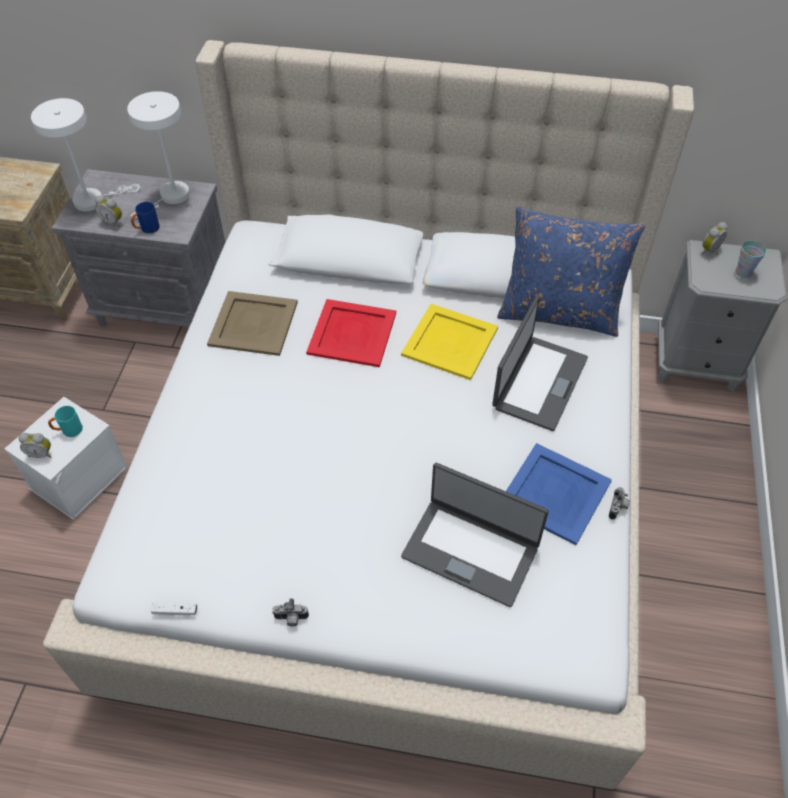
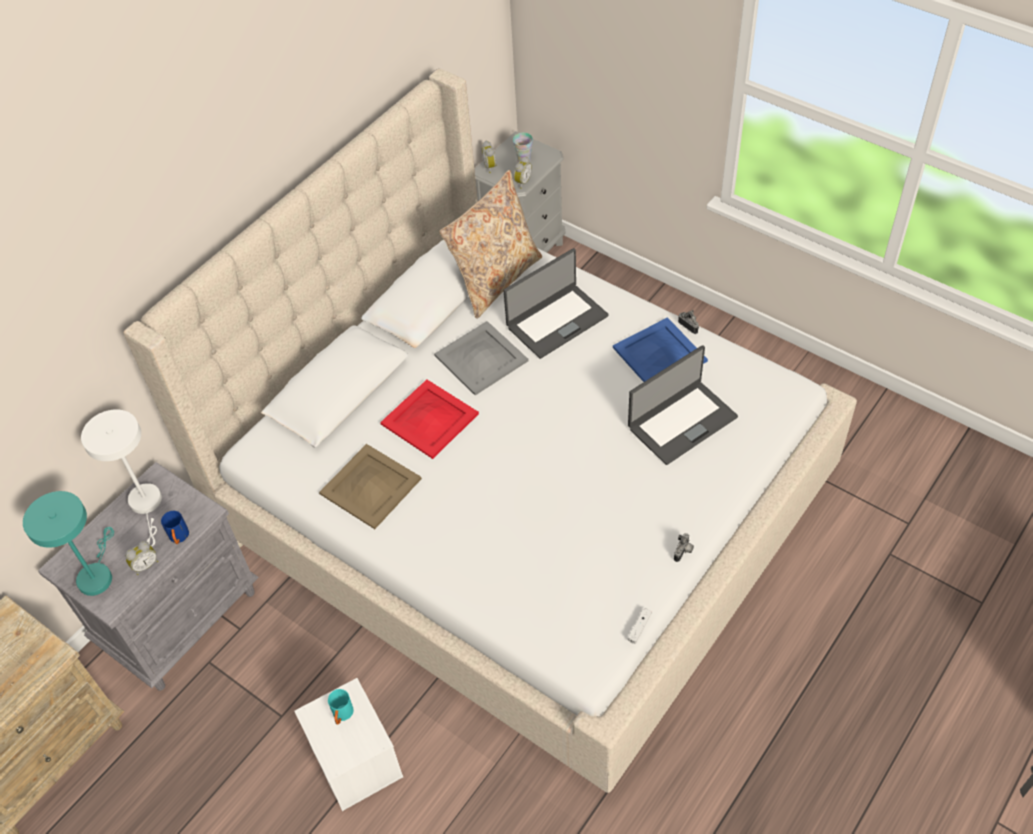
camera: 60 degrees left, 0 degrees up
(41, 453) = (356, 746): alarm clock -> alarm clock (522, 182)
(94, 200) = (96, 575): white table lamp -> turquoise table lamp
(449, 342) = (481, 359): yellow tray -> grey tray
(538, 382) = (556, 321): laptop -> laptop turned 90 degrees clockwise
(559, 312) = (496, 279): blue pillow -> beige pillow

